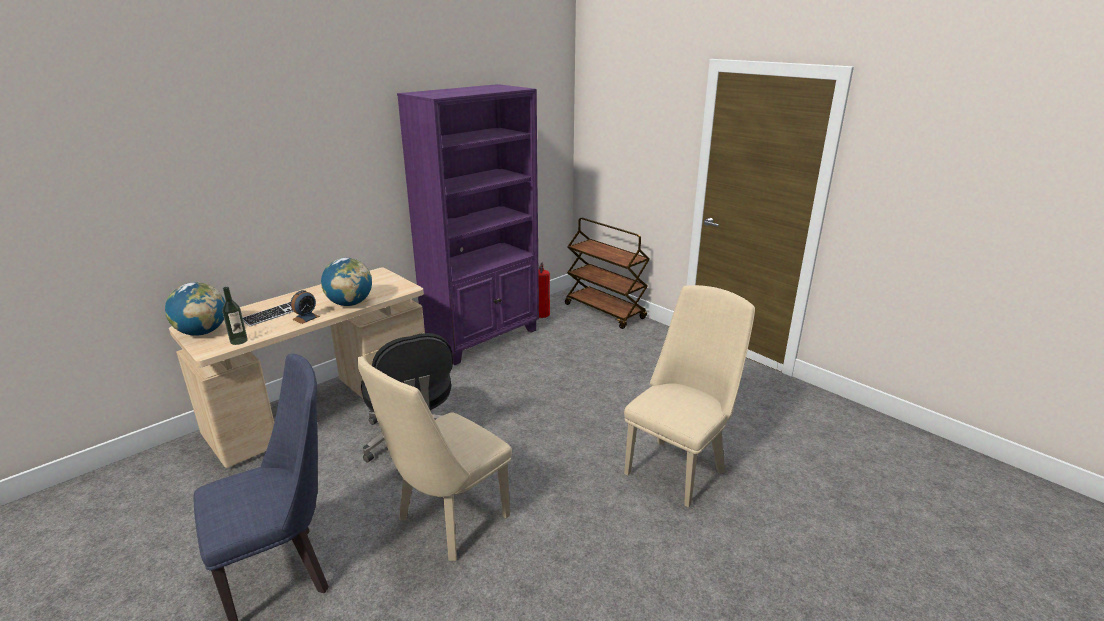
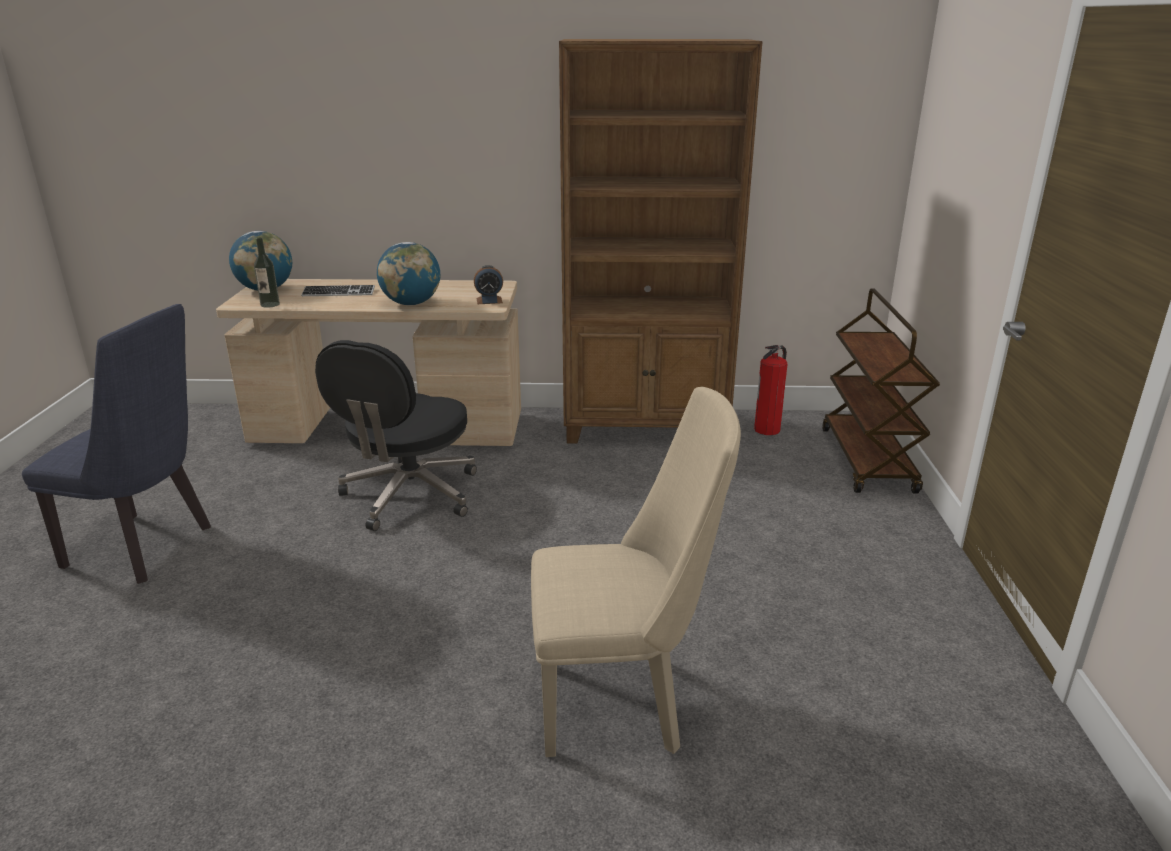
camera: 45 degrees right, 0 degrees up
(306, 318) = (352, 303): alarm clock -> alarm clock (489, 300)
(447, 523) = (301, 590): beige chair -> none
(483, 338) = (646, 428): purple bookcase -> brown bookcase

